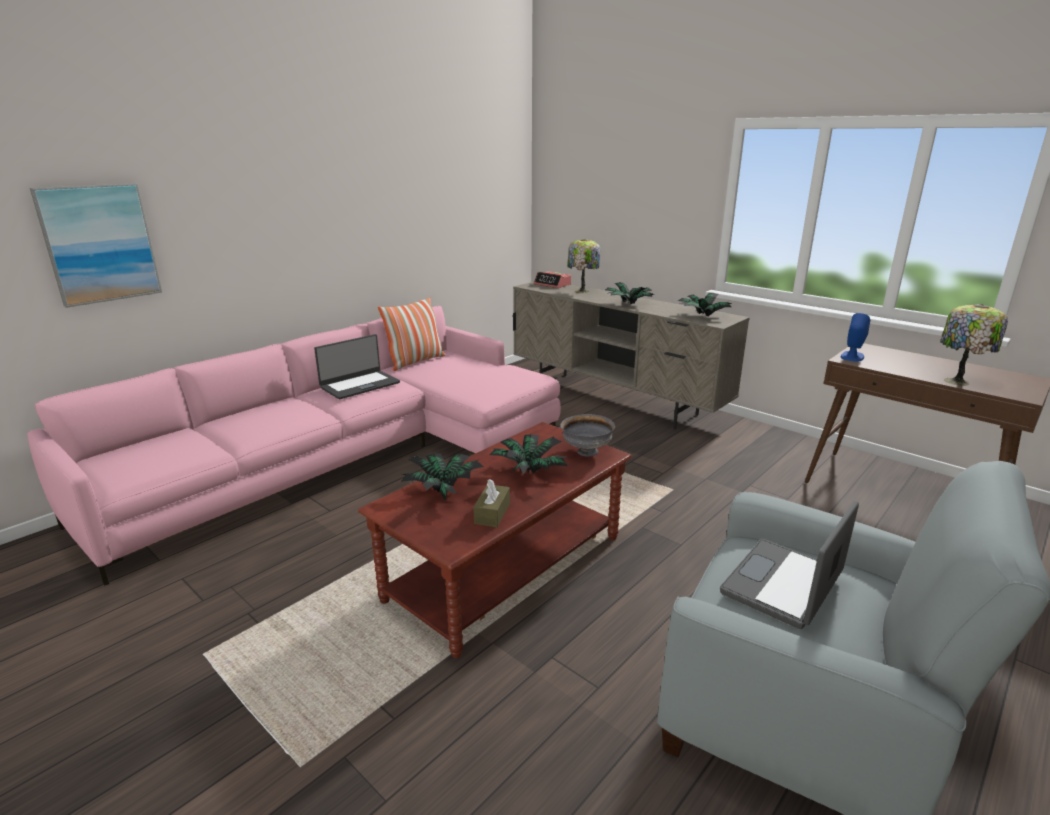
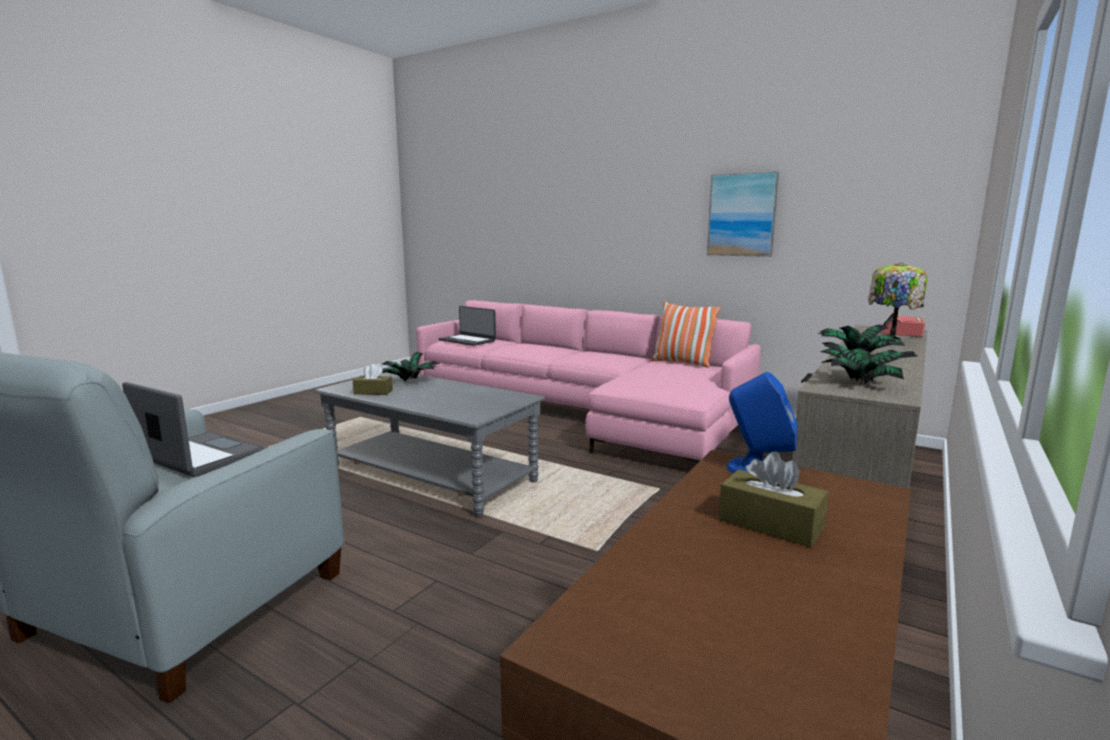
camera: 80 degrees right, 10 degrees down
(99, 243) = (519, 224): picture -> picture (742, 215)
(359, 385) = (602, 354): laptop -> laptop (467, 340)
(507, 567) = (431, 475): brown coffee table -> grey coffee table
(528, 470) = (440, 396): potted plant -> none
(586, 452) = (477, 410): grey bowl -> none
(910, 363) = (770, 523): none -> brown tissue box
(958, 382) = (650, 558): table lamp -> none

